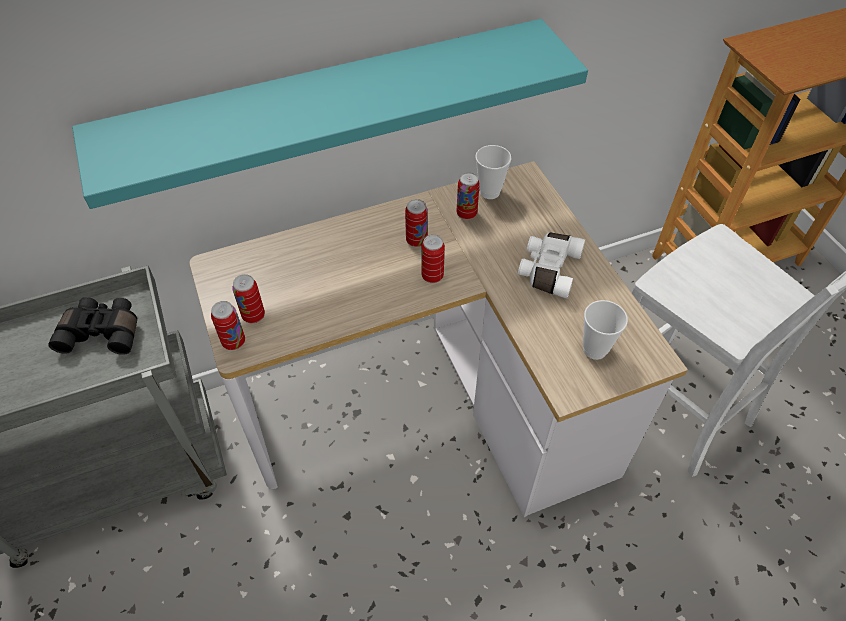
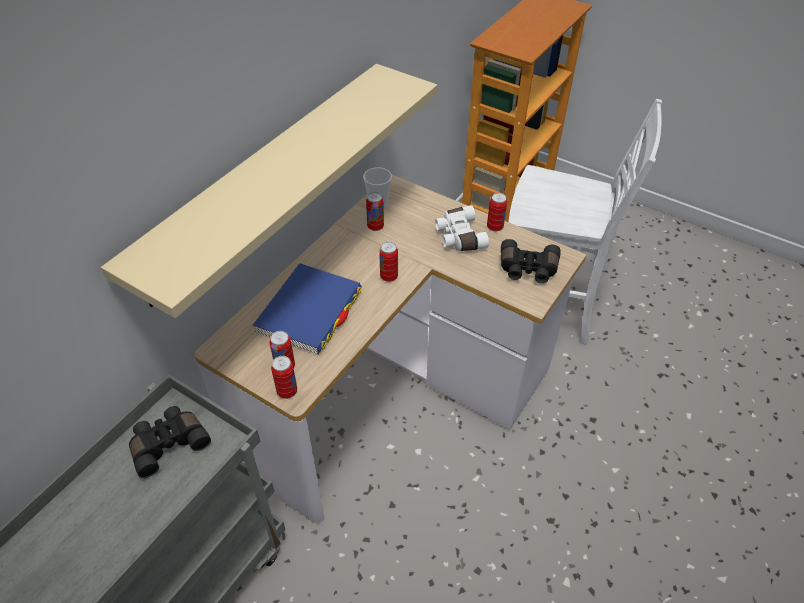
camera: 35 degrees left, 5 degrees down
(323, 272) = (309, 311): none -> blue book
(329, 105) = (266, 178): turquoise shelf -> beige shelf
(416, 241) = (357, 259): can -> can (495, 227)
(594, 349) = (527, 269): cup -> black binoculars

